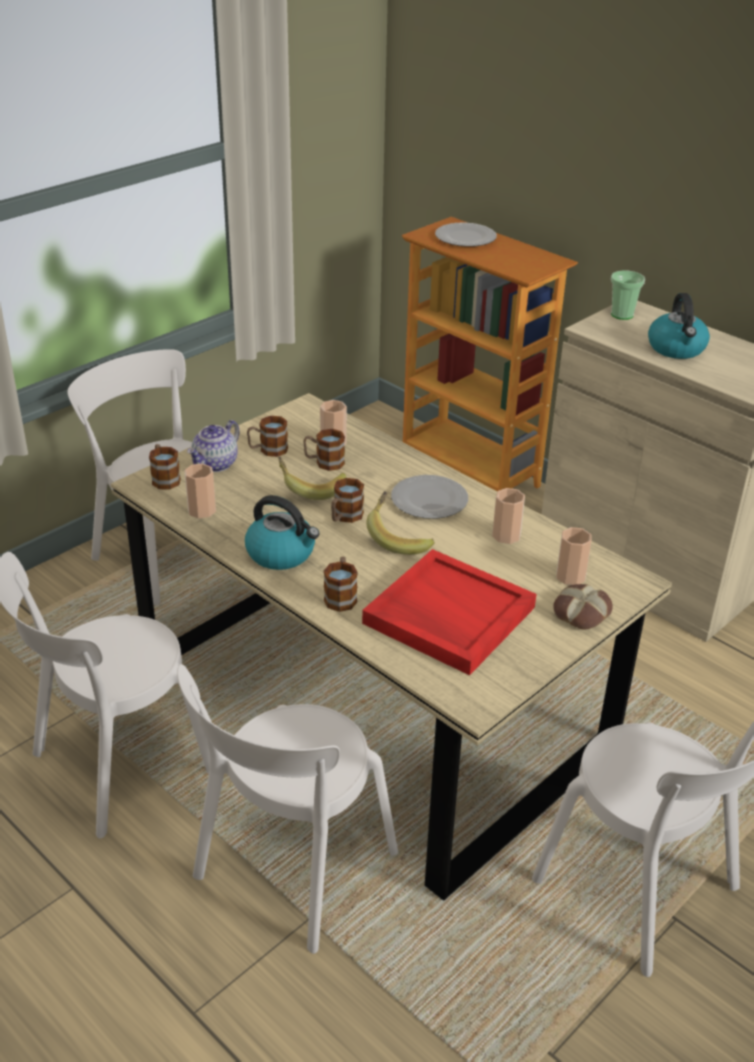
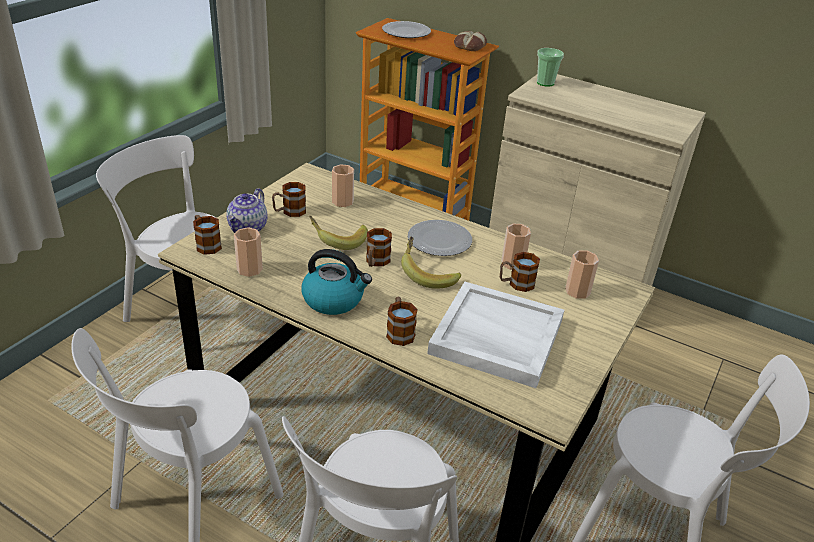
camera: 15 degrees left, 0 degrees up
(324, 462) = (341, 218): mug -> mug (516, 284)
(447, 615) = (495, 337): red tray -> white tray
(580, 612) = (599, 320): bread -> bread (469, 46)
(677, 349) = (598, 105): kettle -> none

